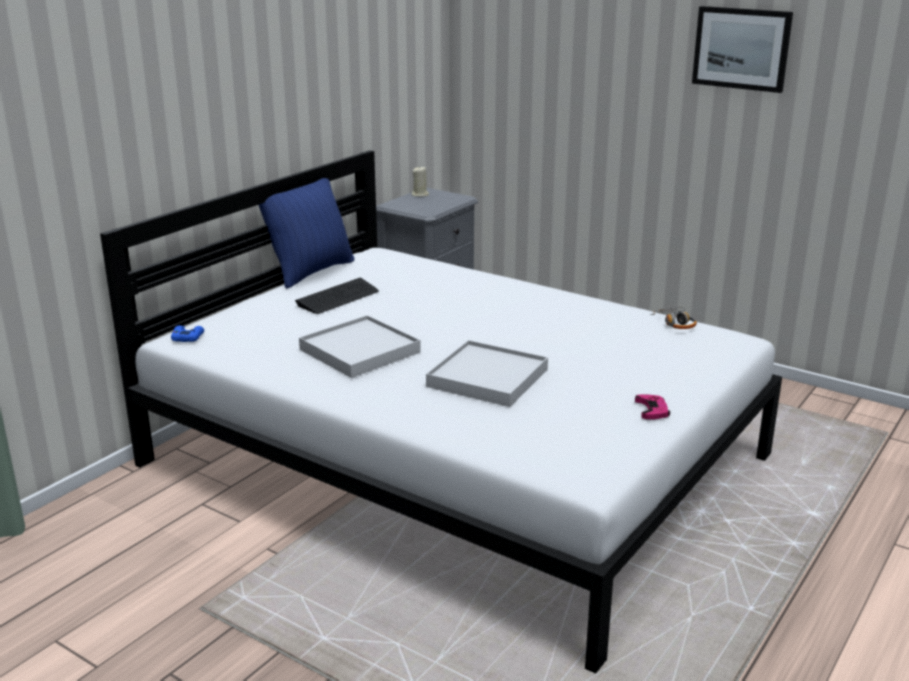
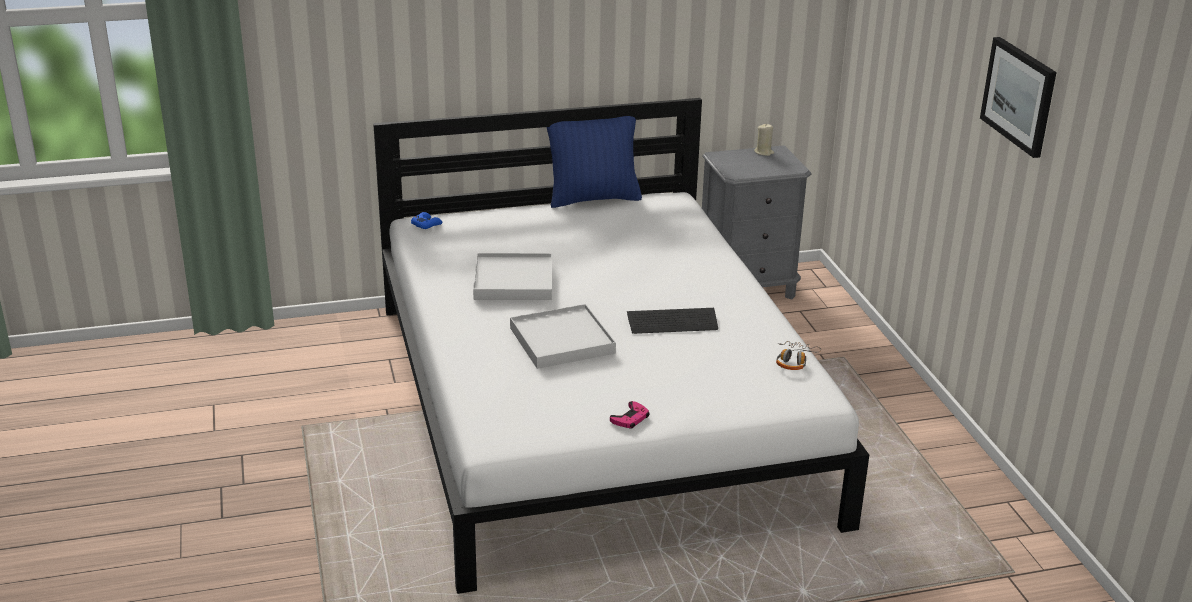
camera: 40 degrees right, 5 degrees up
(338, 298) = (572, 230): keyboard -> keyboard (672, 322)

